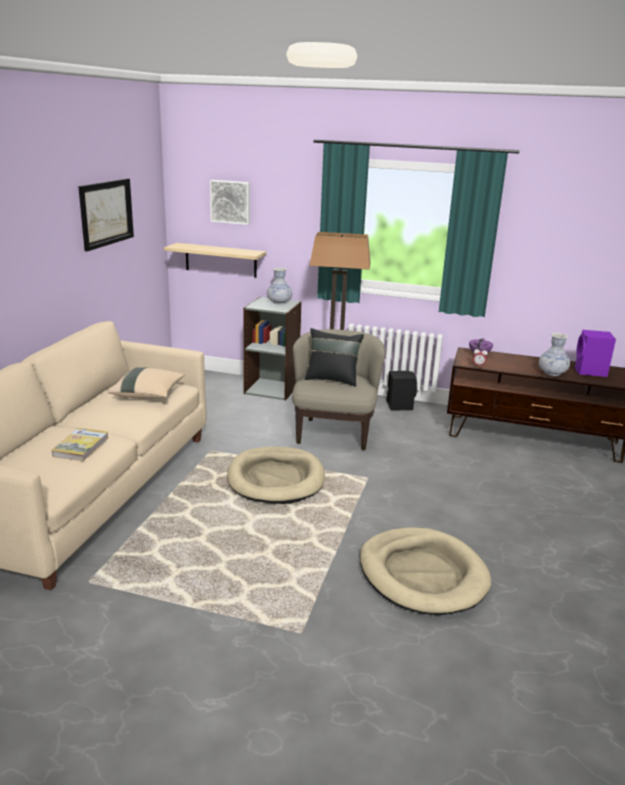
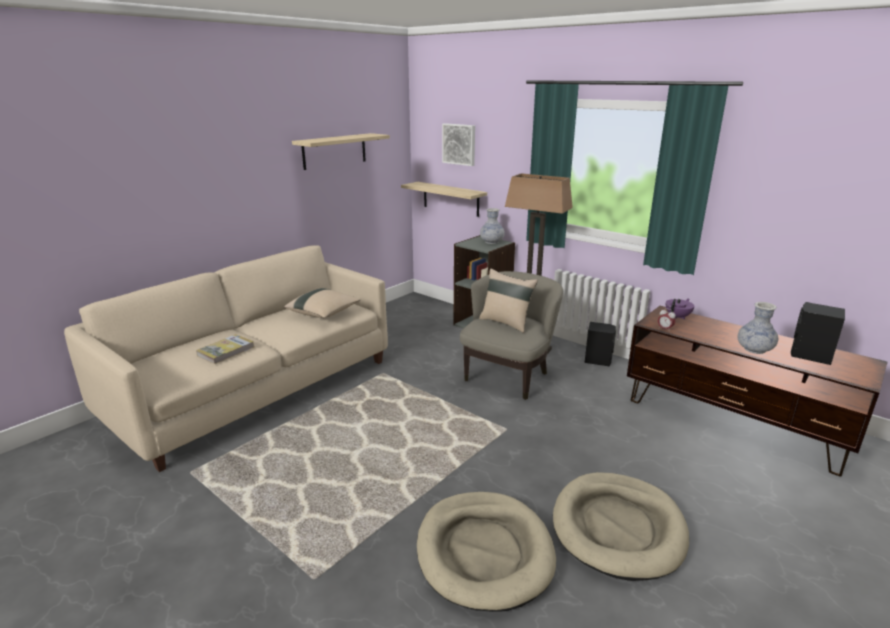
camera: 25 degrees right, 0 degrees up
(106, 213) = (334, 151): picture -> shelf
(276, 479) = (418, 412): beige dog bed -> beige dog bed (618, 528)
(332, 379) = (506, 322): black pillow -> beige pillow
(590, 372) = (810, 355): purple speaker -> black speaker

